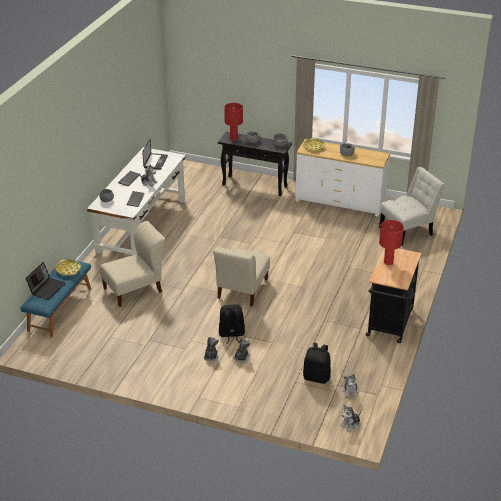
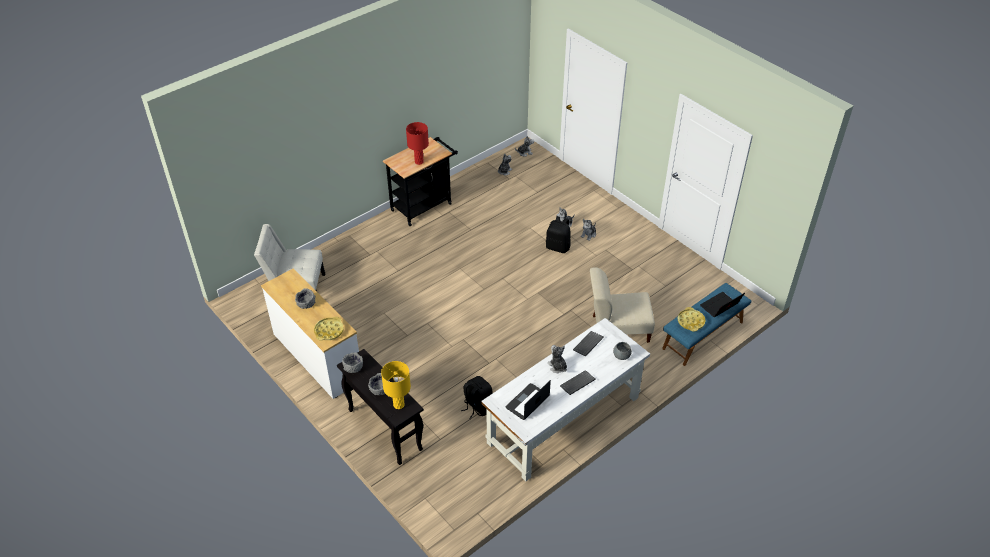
camera: 150 degrees left, 10 degrees up
(233, 138) = (398, 405): red table lamp -> yellow table lamp
(242, 290) = (516, 286): beige chair -> none
(316, 377) = (519, 189): black backpack -> black backpack (477, 407)

